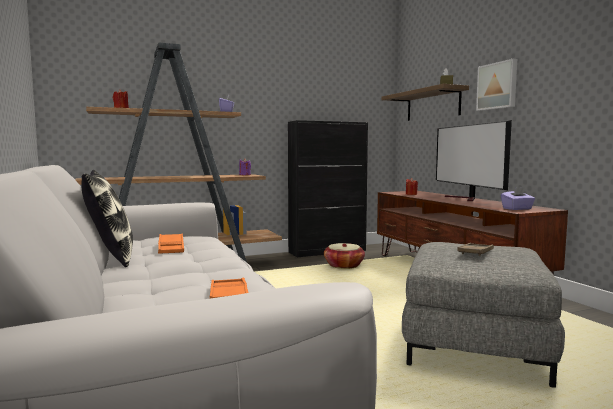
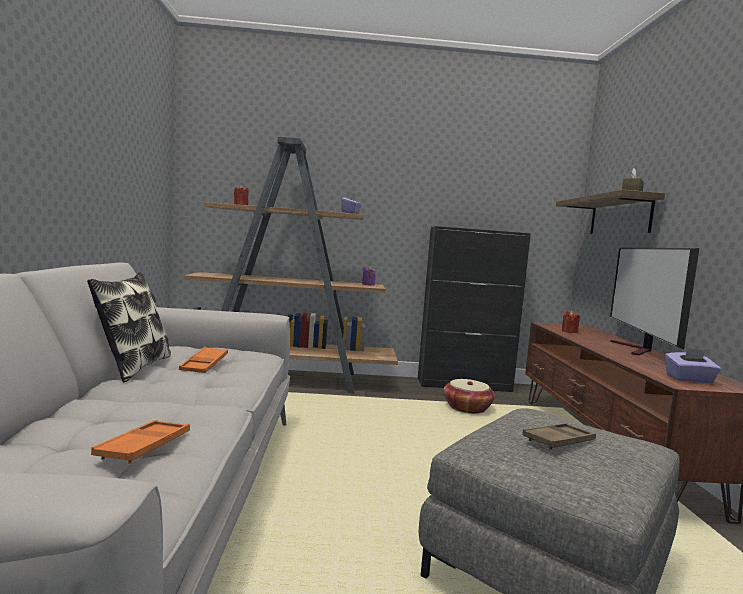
camera: 20 degrees right, 0 degrees up
(497, 86) = (701, 196): picture -> none

